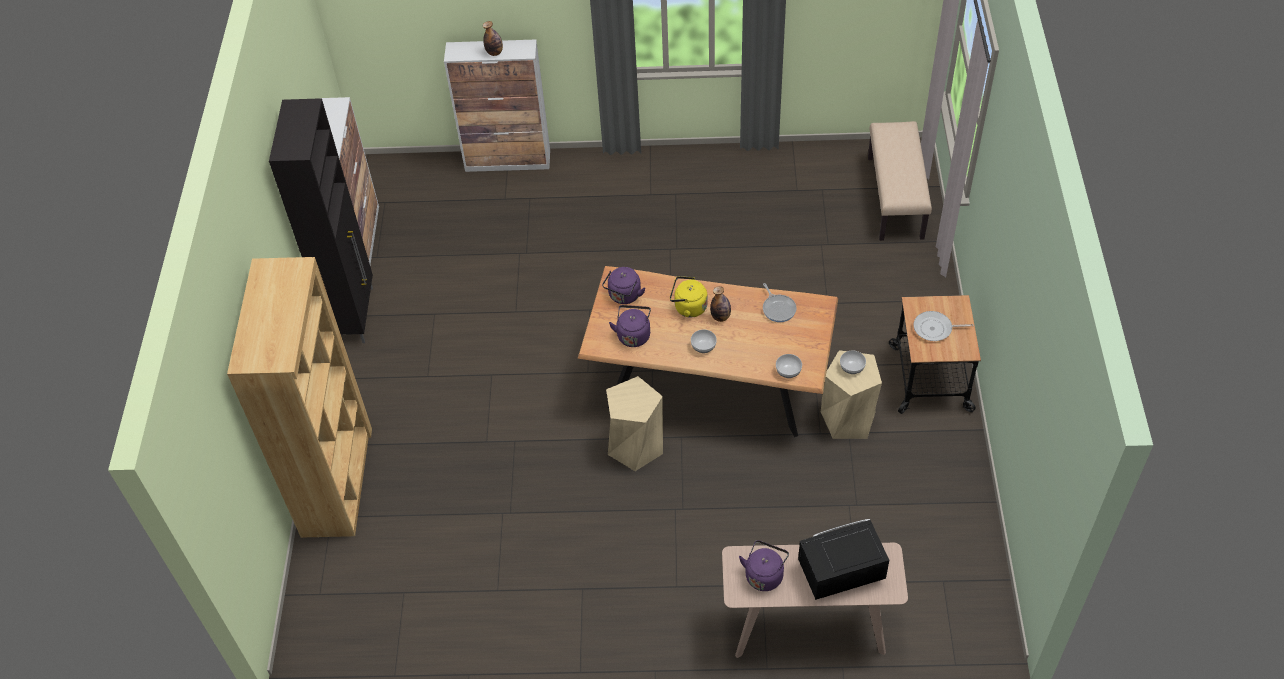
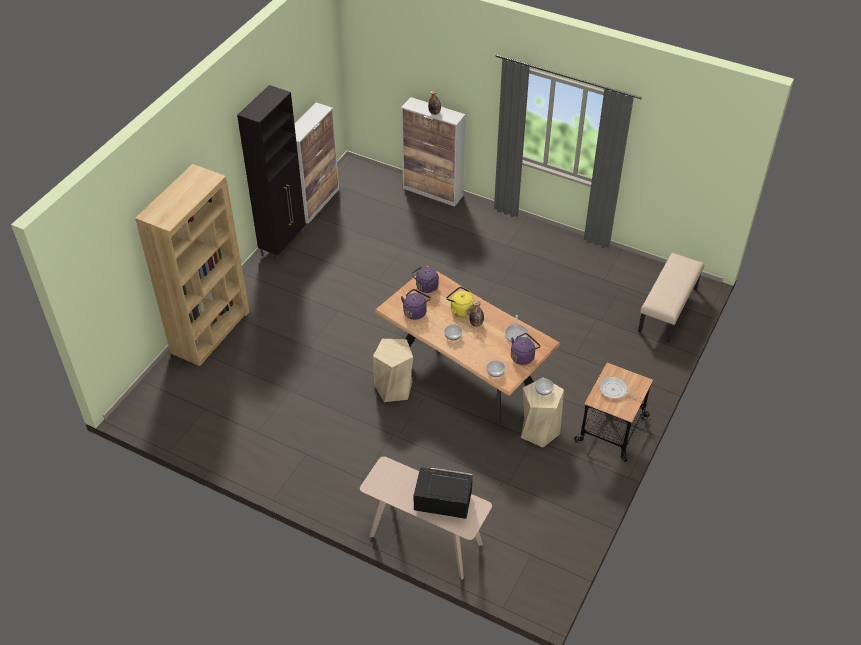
camera: 25 degrees right, 5 degrees down
(764, 574) = (395, 482): purple kettle -> purple kettle (523, 356)

